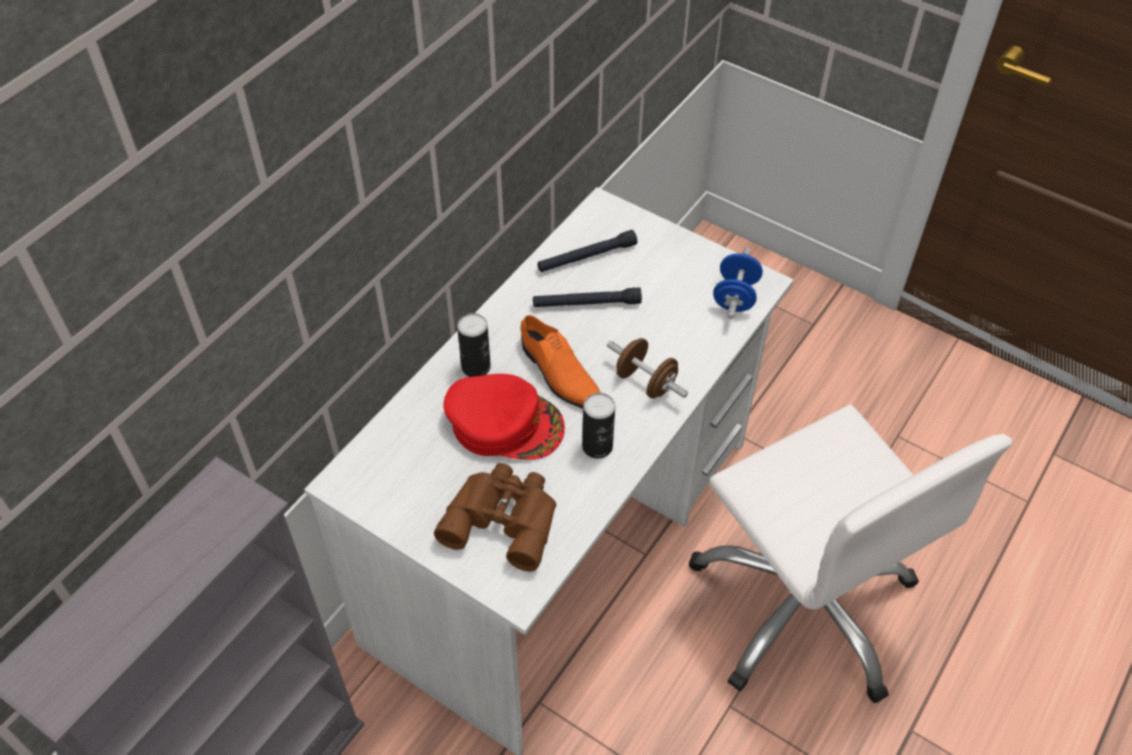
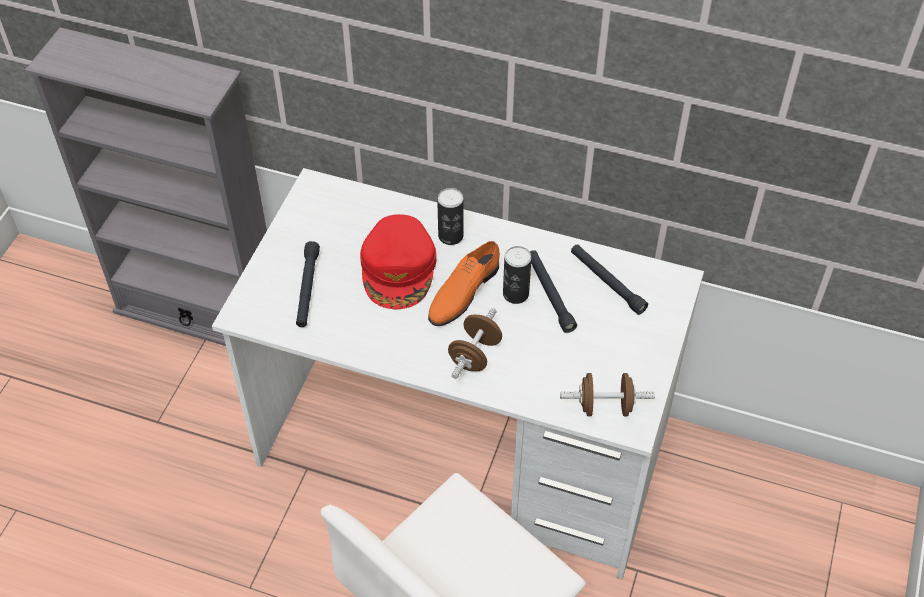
camera: 75 degrees right, 0 degrees up
(503, 517) = (307, 289): brown binoculars -> black flashlight
(597, 446) = (394, 334): can -> can (515, 294)
(735, 297) = (605, 406): blue dumbbell -> brown dumbbell

